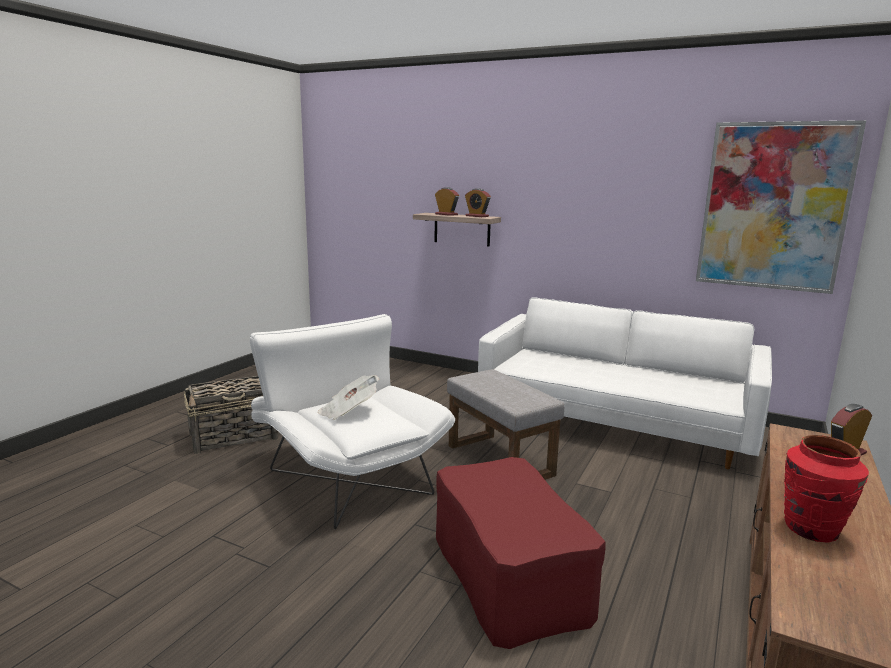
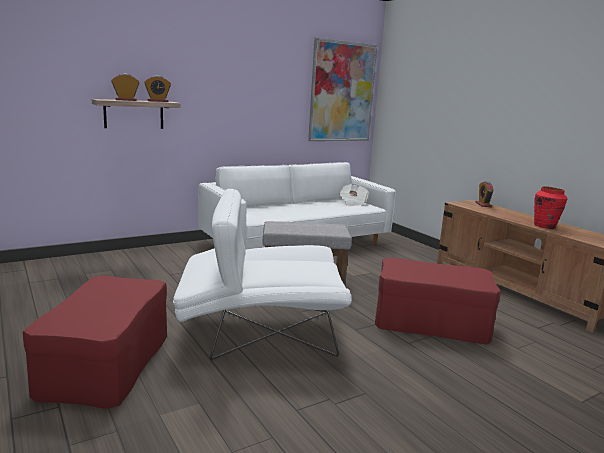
camera: 60 degrees left, 0 degrees up
(235, 436) = (106, 363): basket -> red ottoman
(348, 412) = (285, 270): newspaper -> newspaper (353, 203)

